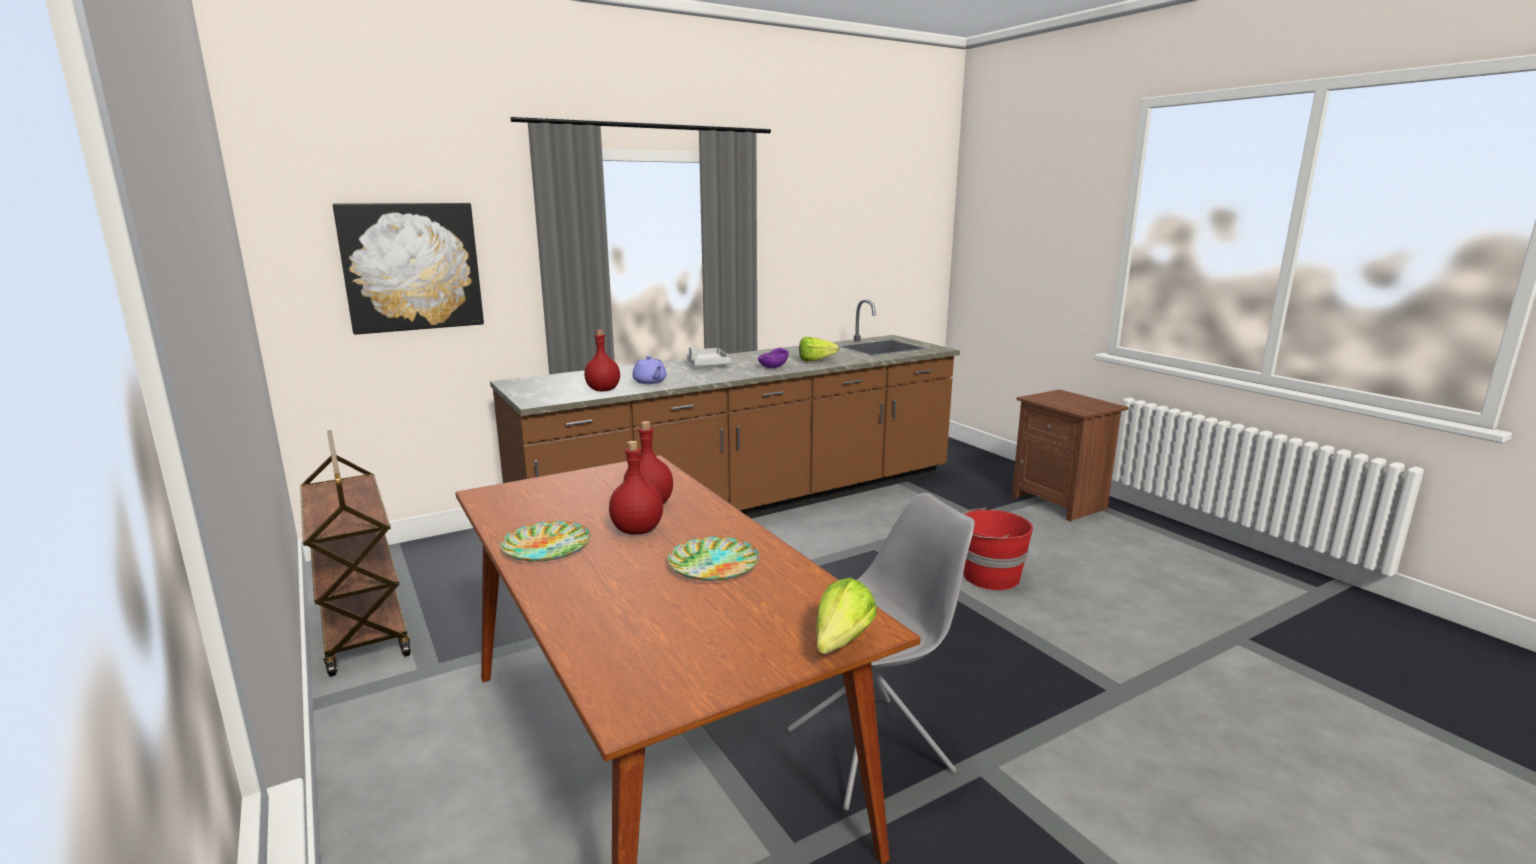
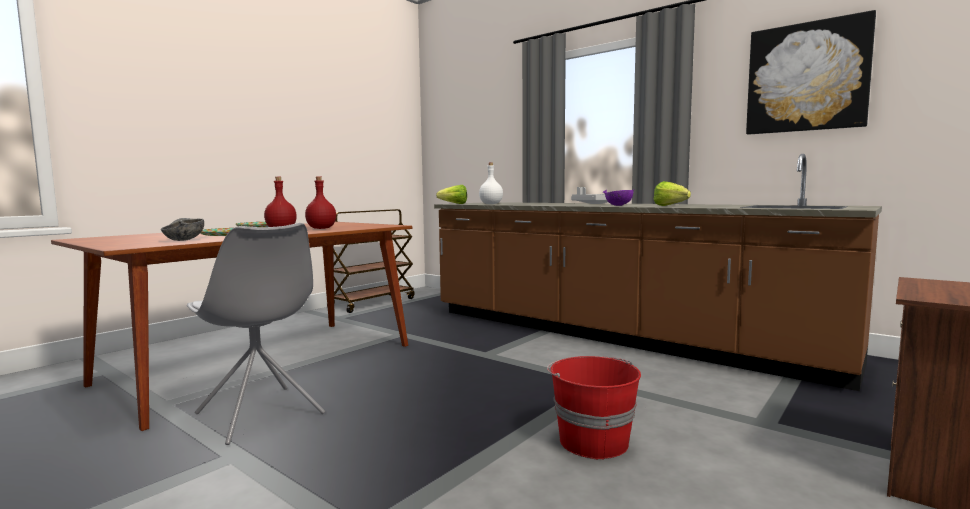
camera: 70 degrees right, 10 degrees down
(412, 267) = (474, 136): picture -> picture (807, 77)
(603, 390) = (491, 204): red bottle -> white bottle
(650, 382) = (524, 204): purple teapot -> none
(785, 593) = (183, 240): none -> grey bowl
(836, 647) = (107, 245): lettuce -> lettuce (451, 204)

